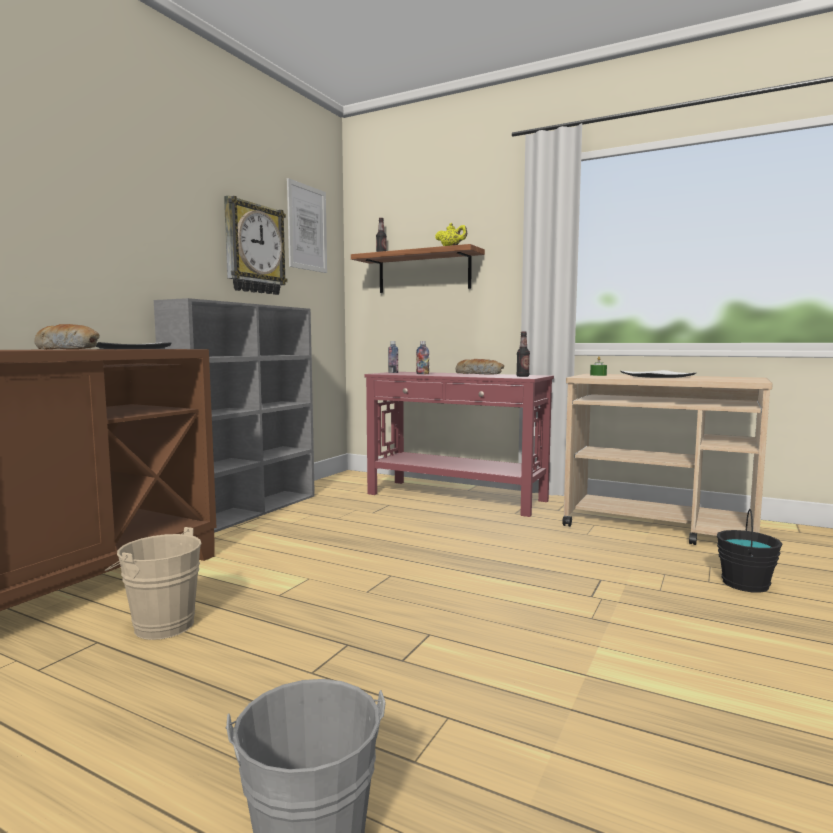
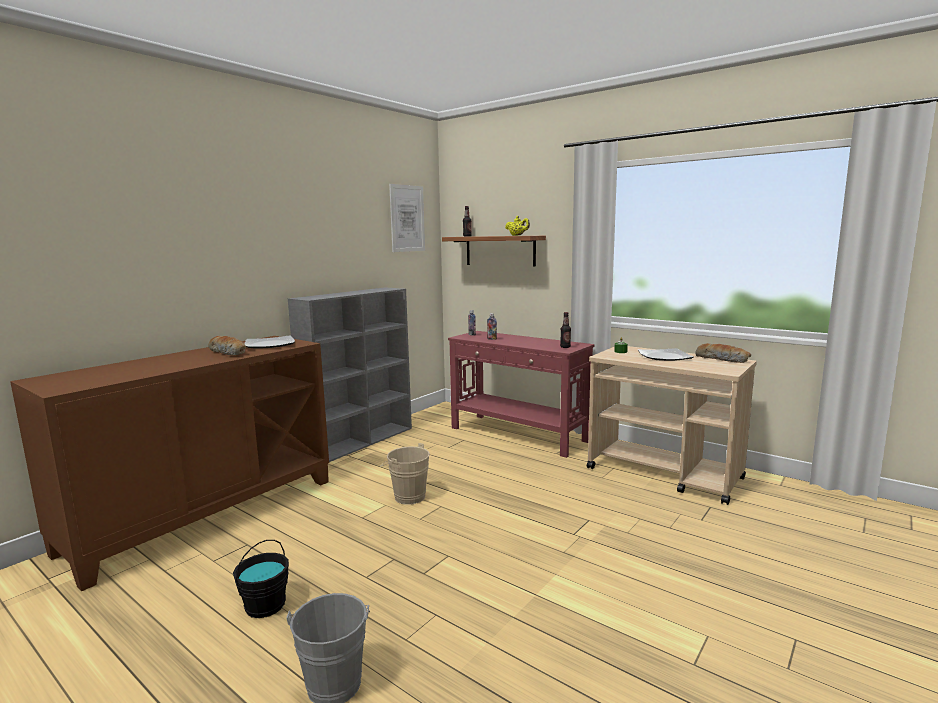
camera: 10 degrees right, 5 degrees up
(159, 625) = (284, 535): beige bucket -> beige bucket (407, 496)
(253, 249) = (363, 244): wall clock -> none
(479, 374) = (537, 340): bread -> bread (722, 359)
(744, 583) = (696, 531): black bucket -> black bucket (265, 605)

